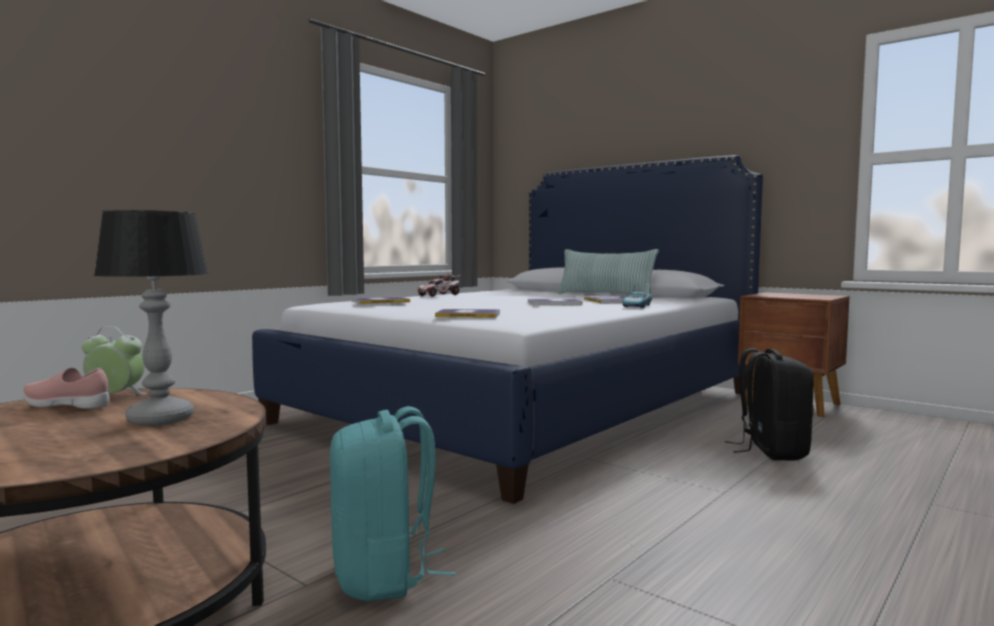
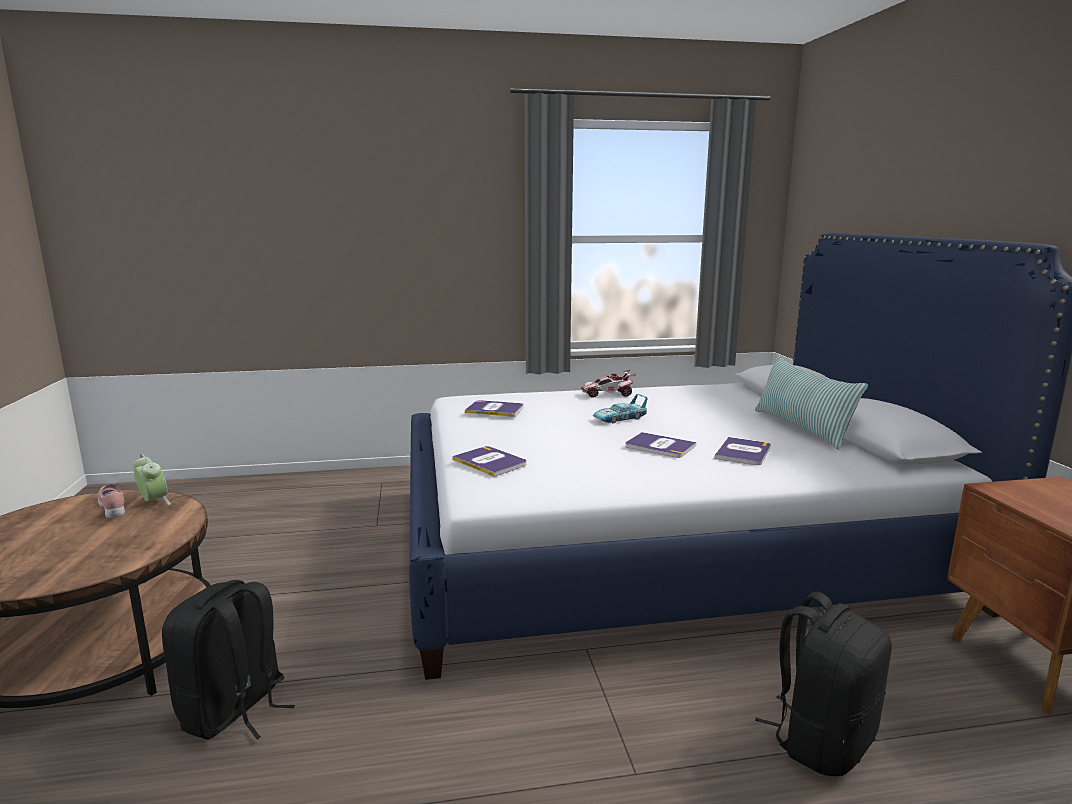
camera: 40 degrees right, 10 degrees up
(161, 419) = (109, 544): table lamp -> none
(384, 576) = (234, 710): turquoise backpack -> black backpack
(637, 306) = (736, 477): toy car -> toy car (619, 418)

